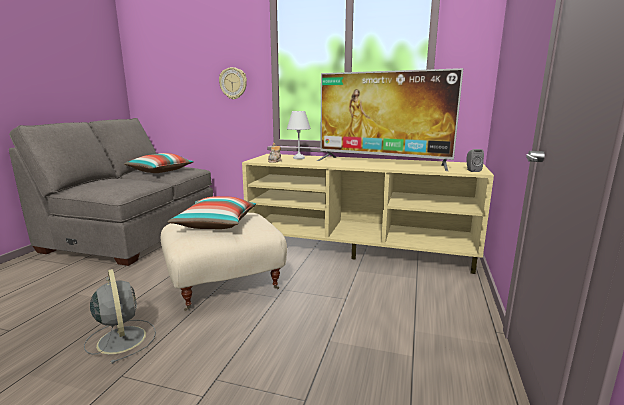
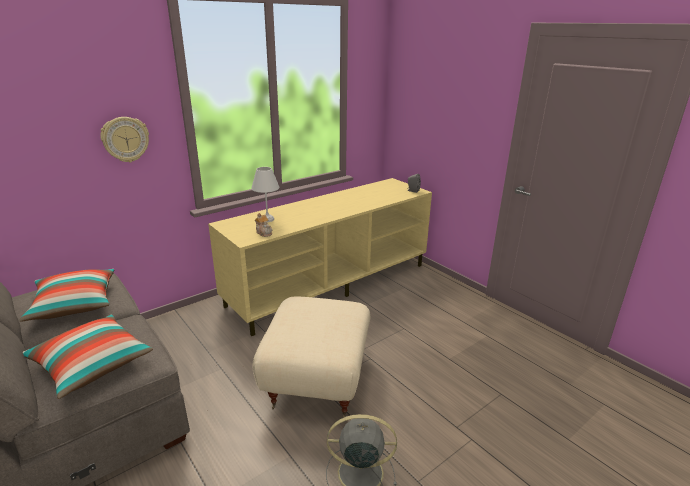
camera: 55 degrees left, 10 degrees up
(216, 224) = (314, 325): pillow -> pillow (92, 365)
(382, 163) = (345, 201): television -> none

